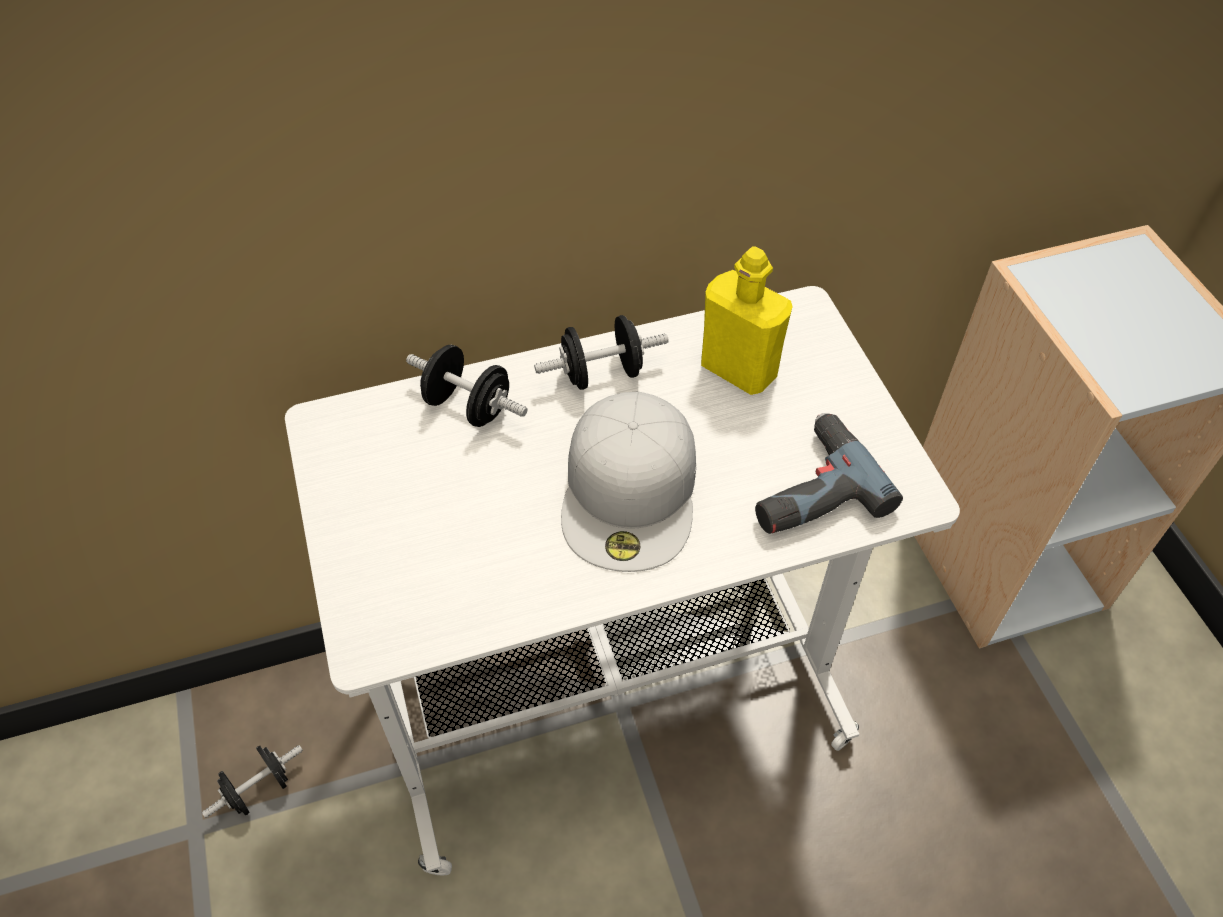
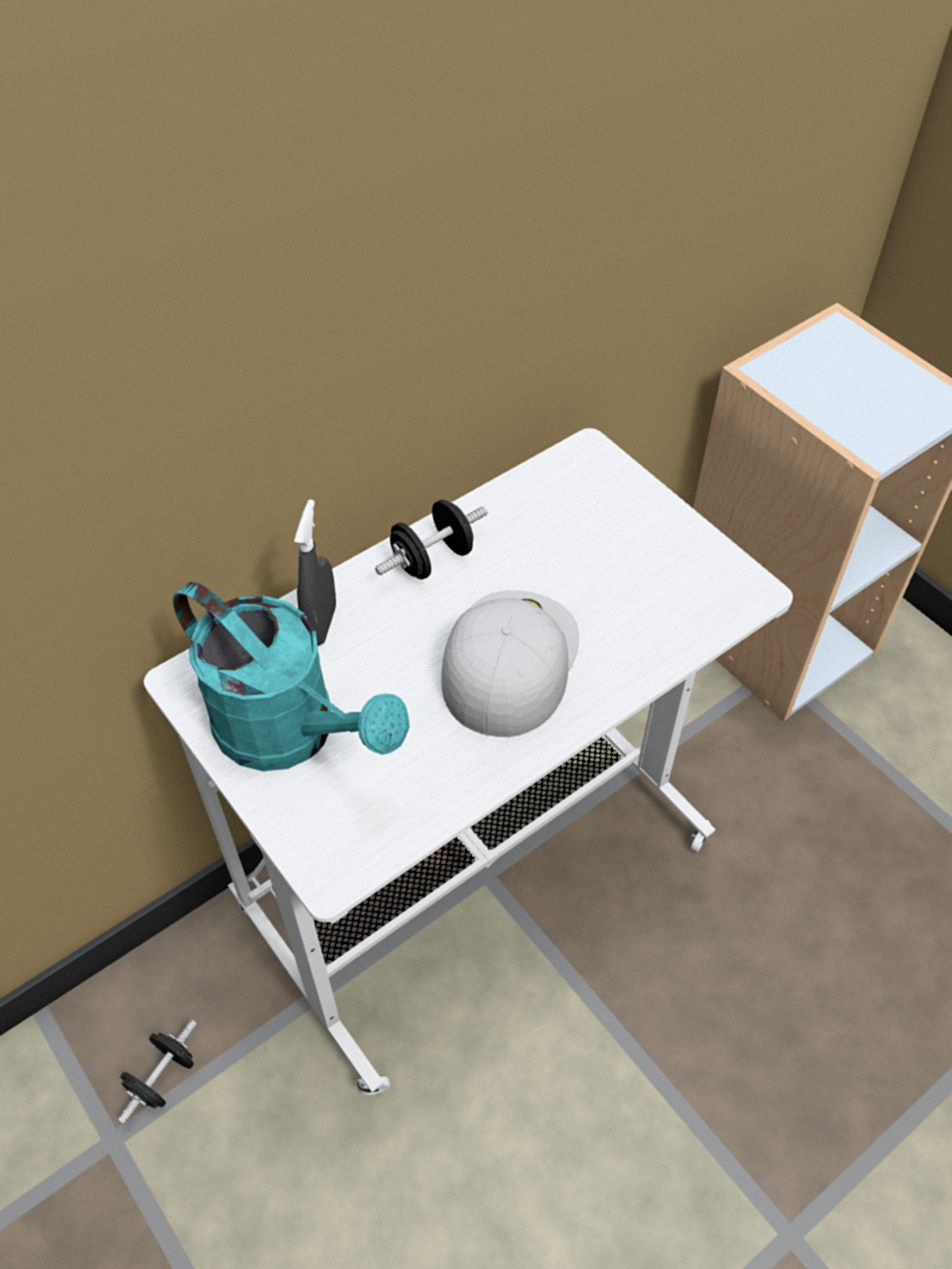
camera: 20 degrees left, 0 degrees up
(394, 501) = (292, 732): none -> turquoise watering can
(468, 406) = (321, 624): black dumbbell -> grey spray bottle
(631, 492) = (508, 659): white cap -> white cap turned 150 degrees counterclockwise
(738, 370) = (554, 522): yellow bottle -> none
(808, 487) = (659, 609): power drill -> none

